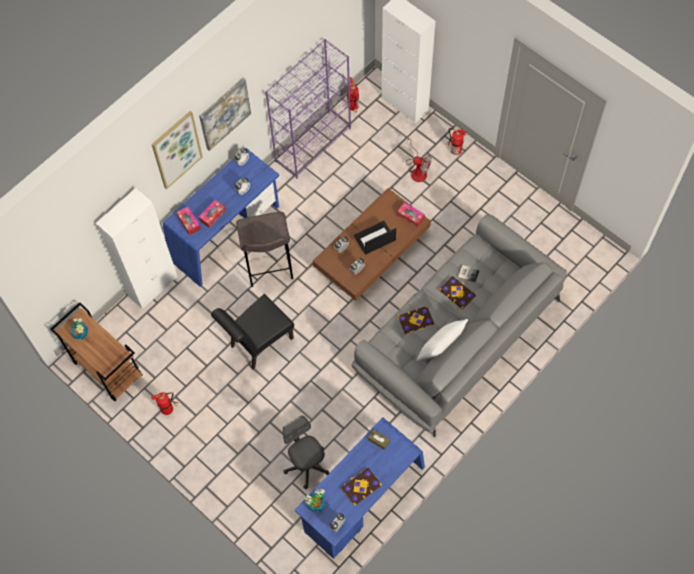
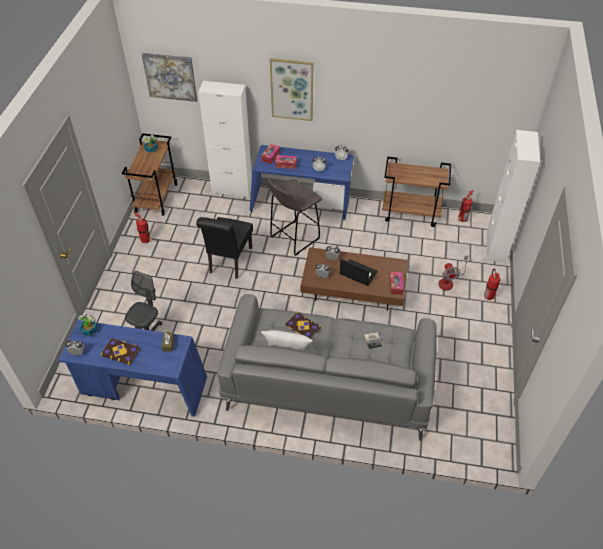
camera: 55 degrees right, 15 degrees down
(224, 113) = (345, 101): picture -> picture (170, 76)
(258, 344) = (229, 262): black chair -> black chair turned 90 degrees counterclockwise
(313, 144) = (411, 213): purple bookcase -> brown cart
(457, 293) = (349, 342): book -> none

